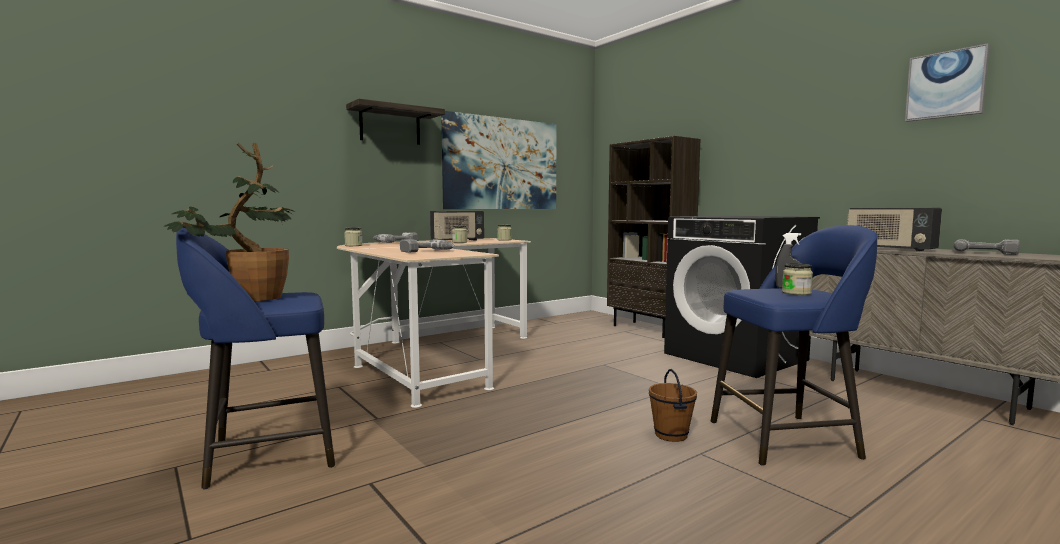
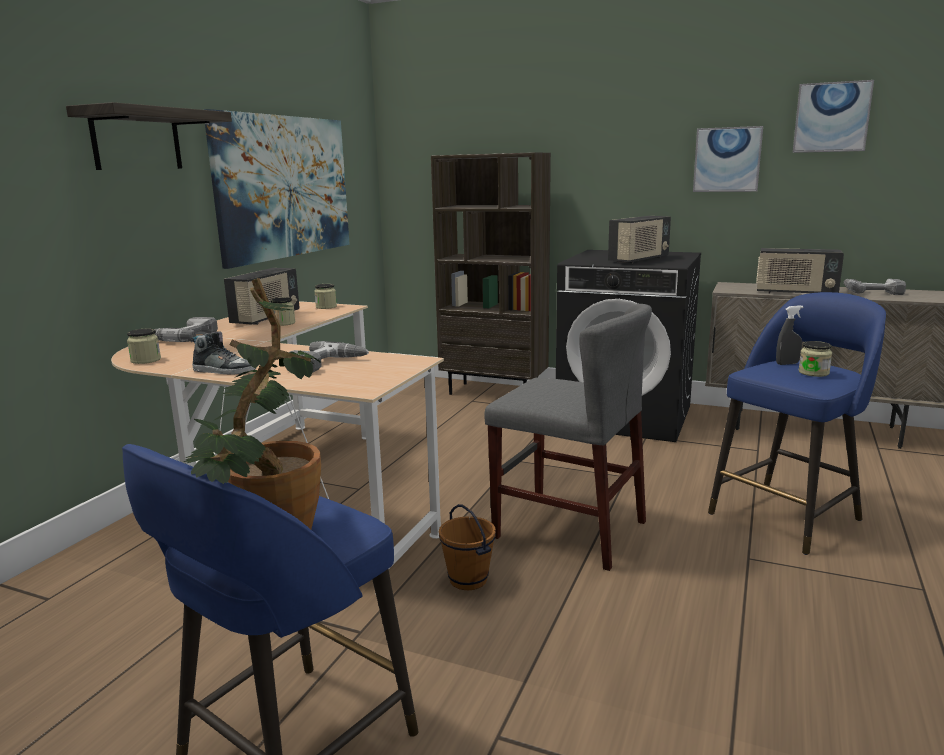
camera: 30 degrees left, 10 degrees up
(373, 249) = (224, 371): none -> shoe
(581, 405) = (569, 529): none -> grey chair
(671, 435) = (699, 543): brown bucket -> brown bucket (469, 579)
(741, 216) = (639, 260): none -> radio
(844, 133) = (727, 159): none -> picture

